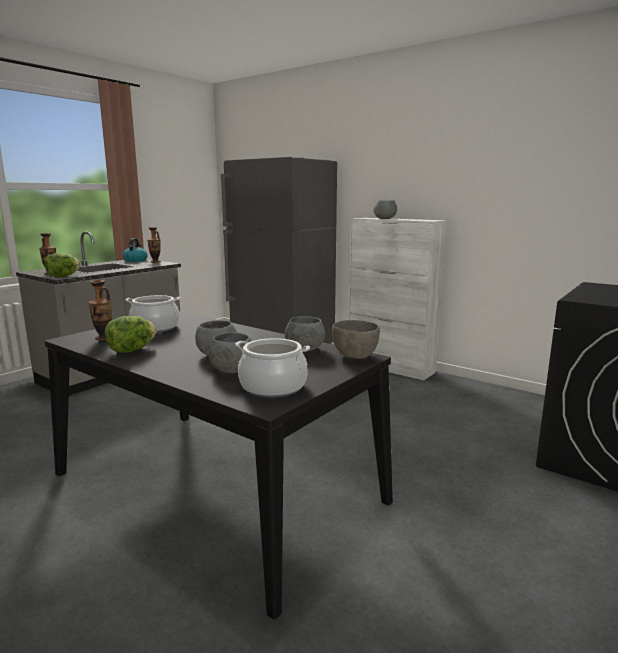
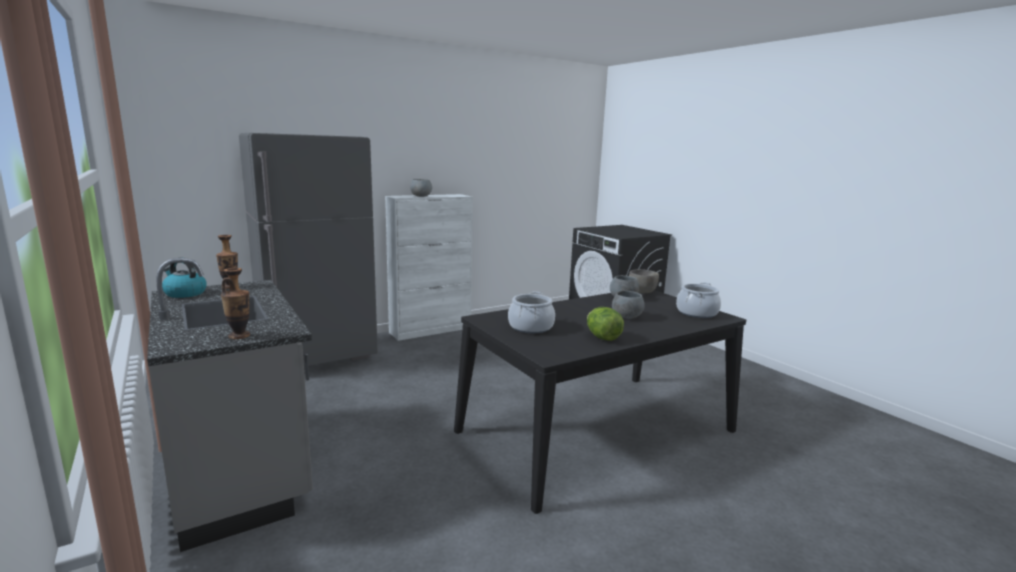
camera: 70 degrees left, 0 degrees up
(63, 276) = (283, 329): lettuce -> none
(104, 338) = (555, 345): vase -> none
(232, 370) = (664, 317): grey bowl -> none

